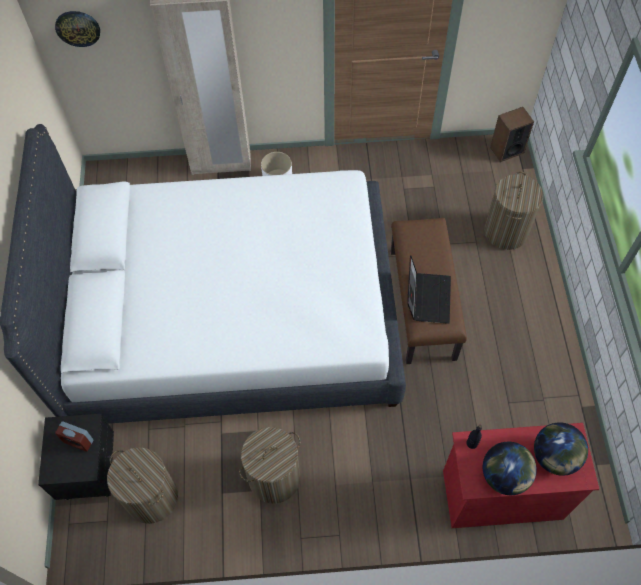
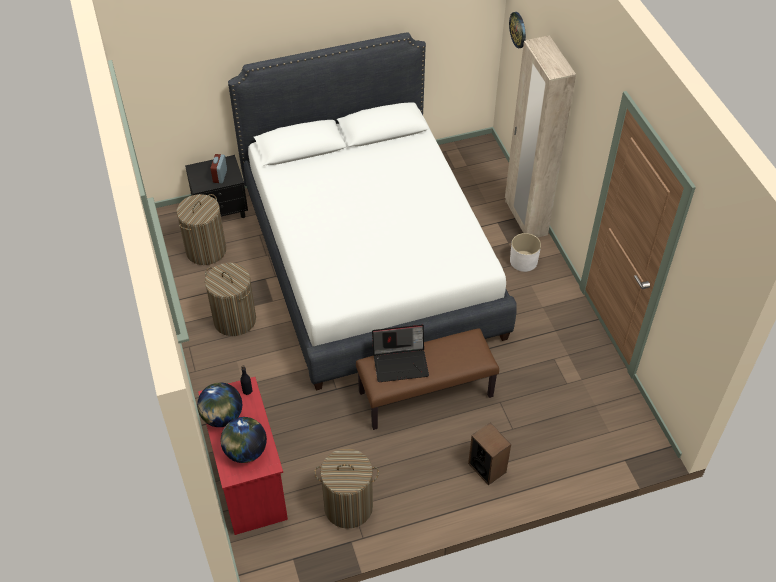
camera: 75 degrees right, 10 degrees down
(506, 150) = (644, 442): speaker -> speaker (487, 467)
(506, 231) = (535, 453): laundry basket -> laundry basket (348, 506)

